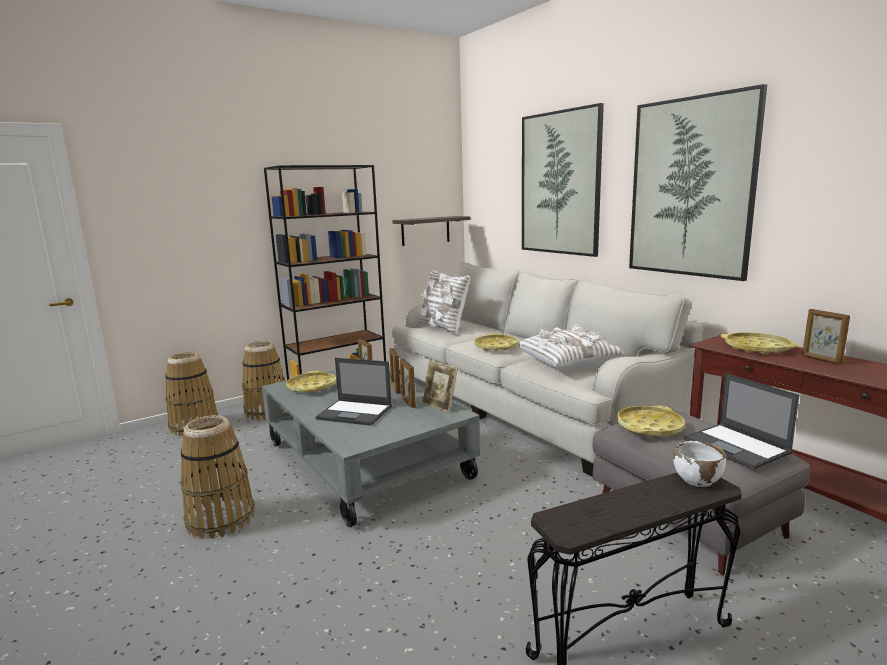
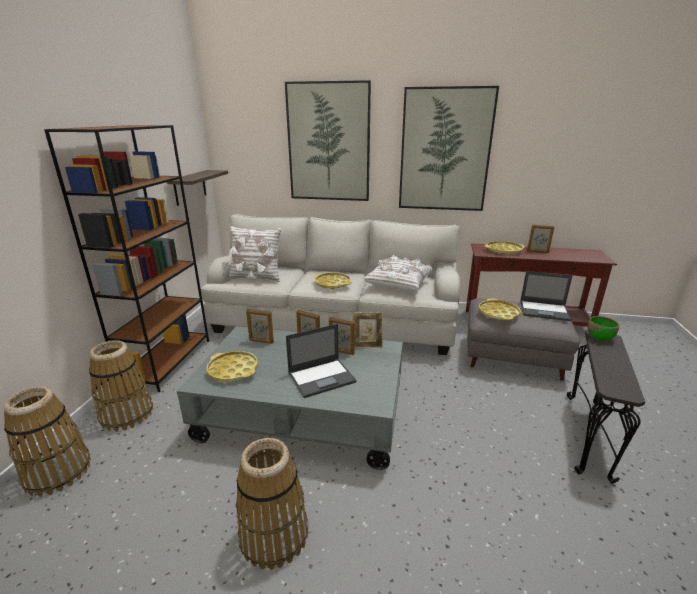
camera: 45 degrees left, 10 degrees up
(697, 480) = (599, 337): white bowl -> green bowl

